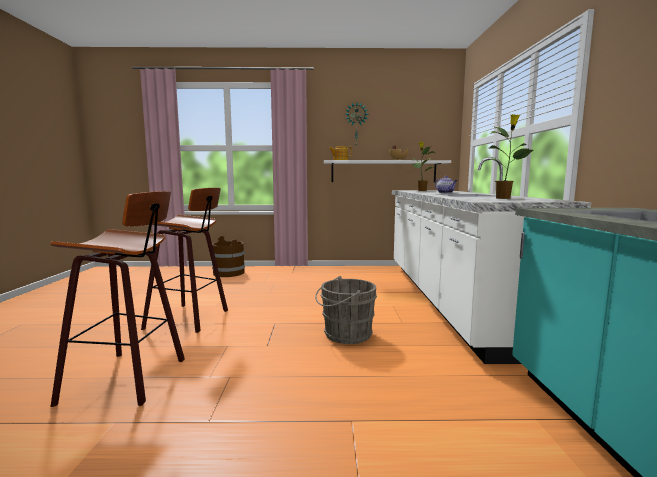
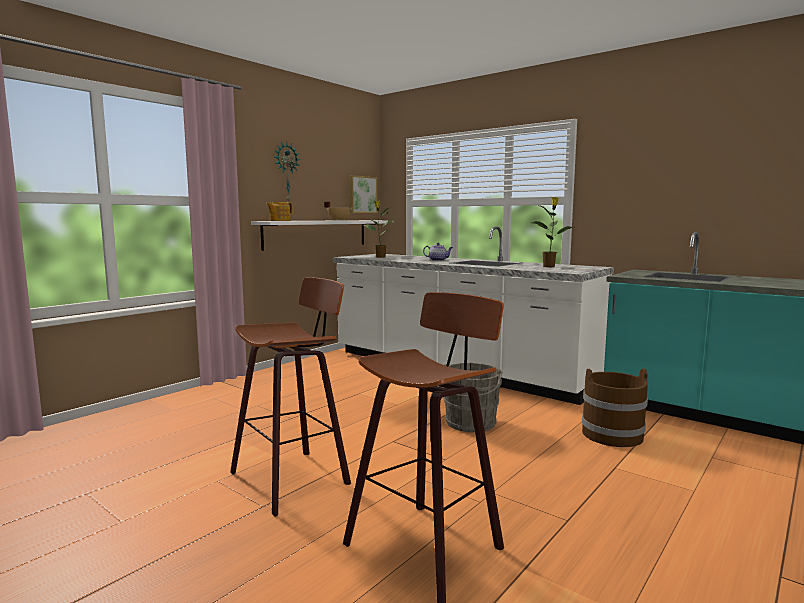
camera: 50 degrees left, 0 degrees up
(229, 273) = (151, 416): brown bucket -> brown bucket (612, 434)
(436, 139) = (362, 194): none -> picture

